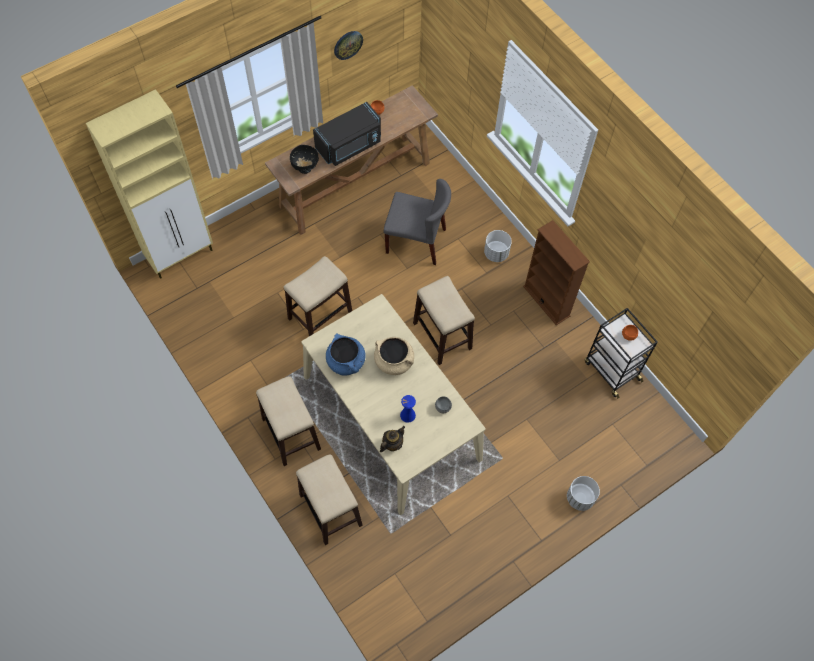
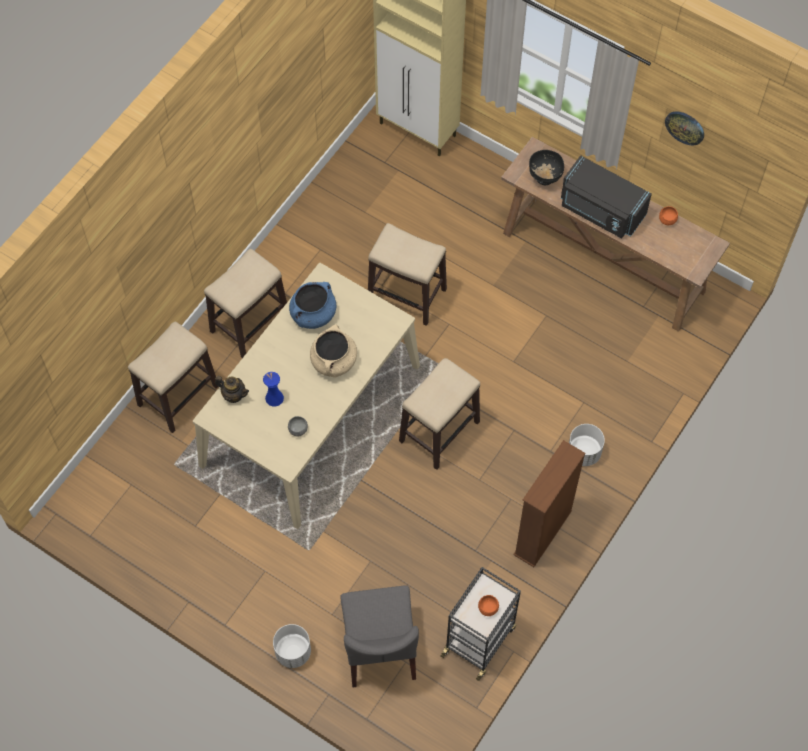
camera: 70 degrees right, 0 degrees up
(416, 241) = (556, 357): grey chair -> grey chair (380, 648)

